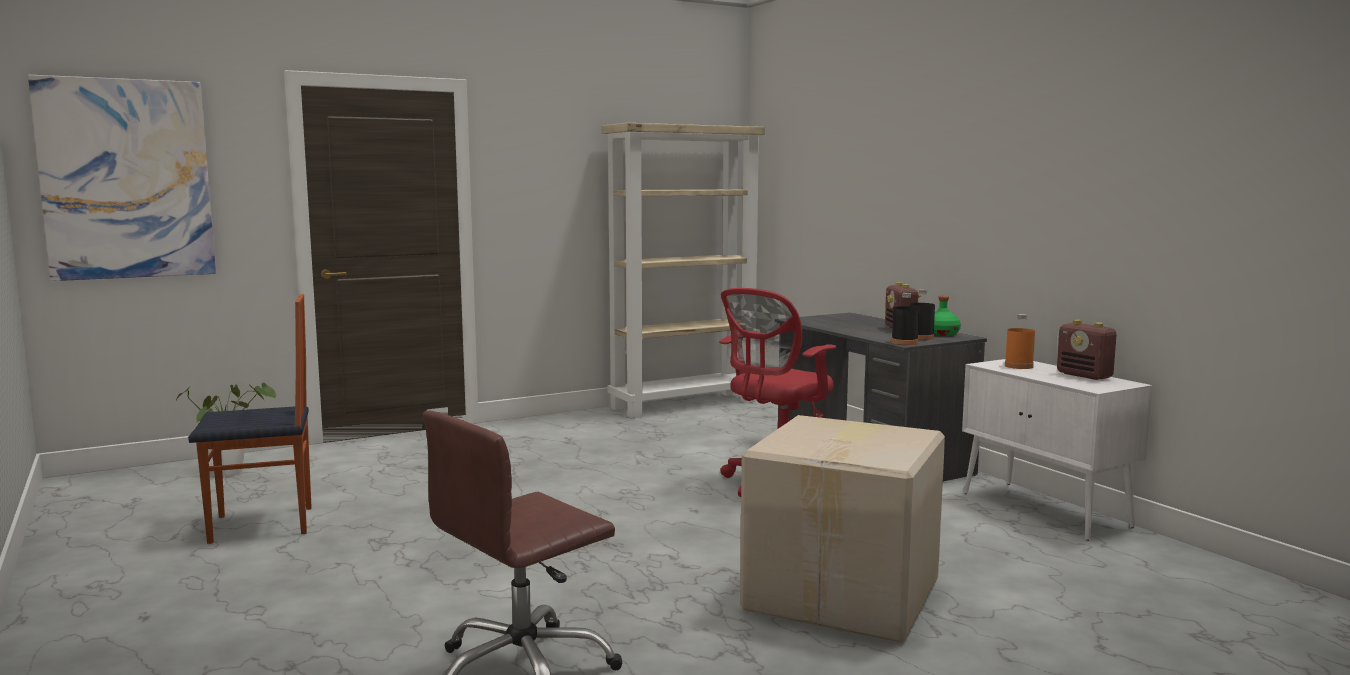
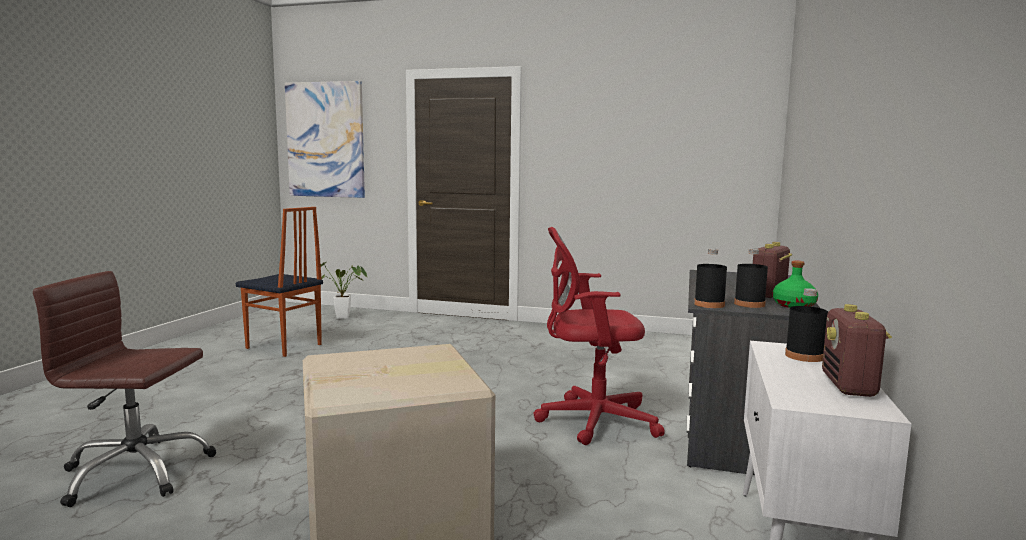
camera: 45 degrees right, 0 degrees up
(684, 404) = (683, 341): beige bookcase -> none
(1018, 366) = (804, 356): orange bottle -> black bottle

